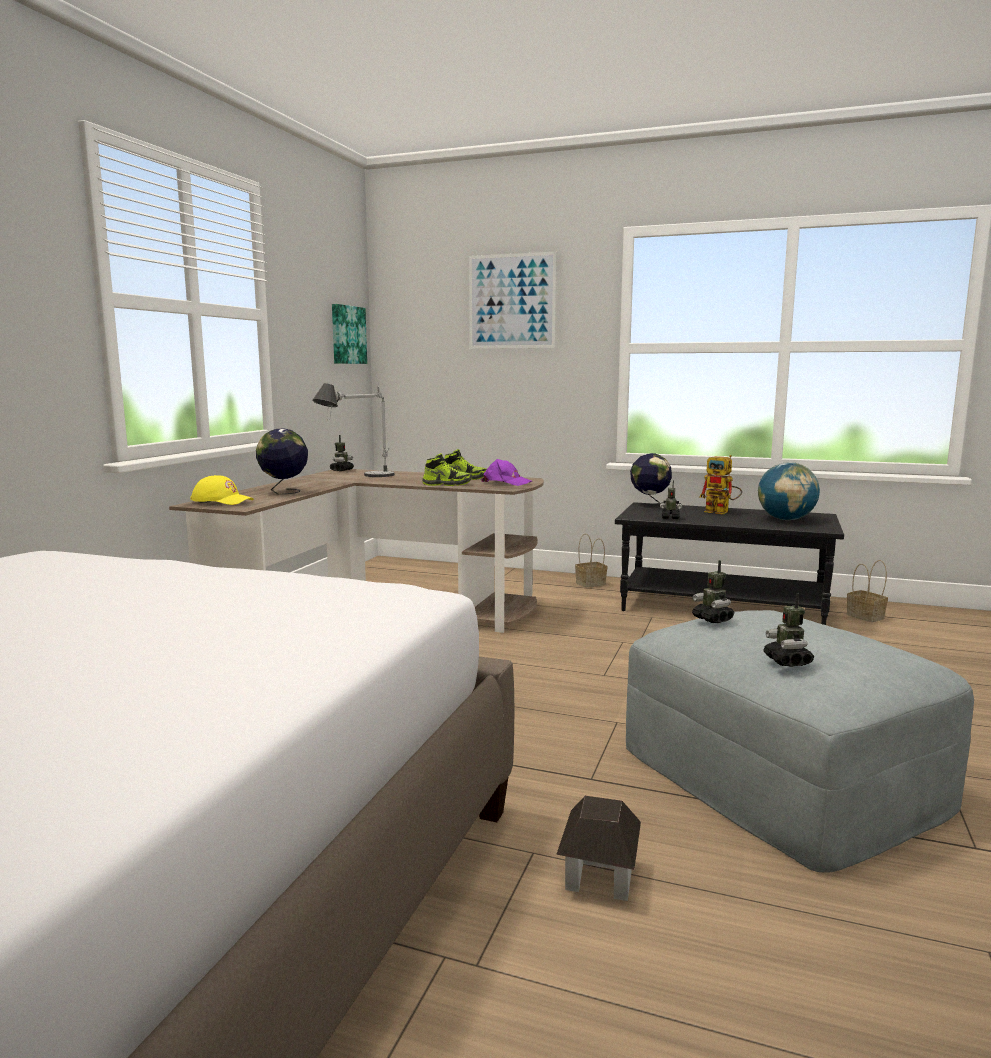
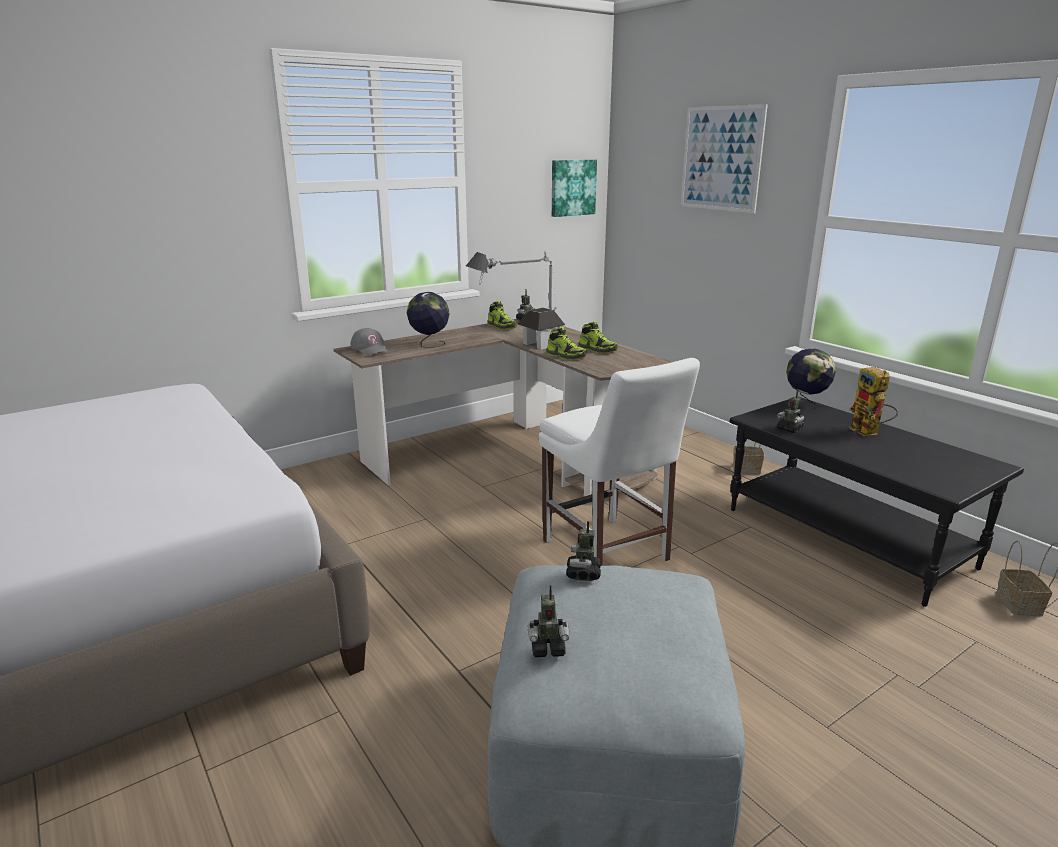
camera: 35 degrees right, 10 degrees up
(222, 501) = (370, 349): yellow cap -> grey cap
(327, 476) = (502, 326): none -> shoe
(506, 482) = (620, 362): purple cap -> none
(577, 661) = (608, 553): none -> white chair
(599, 877) = (348, 753): toy house -> toy house (541, 344)
(786, 519) = (928, 462): globe -> none
(787, 661) = (547, 648): toy robot -> toy robot turned 120 degrees counterclockwise

